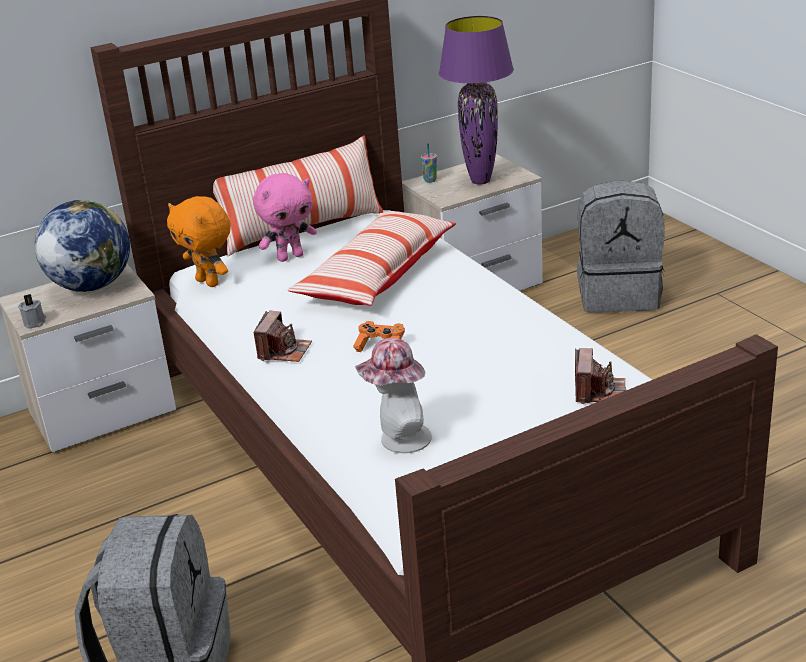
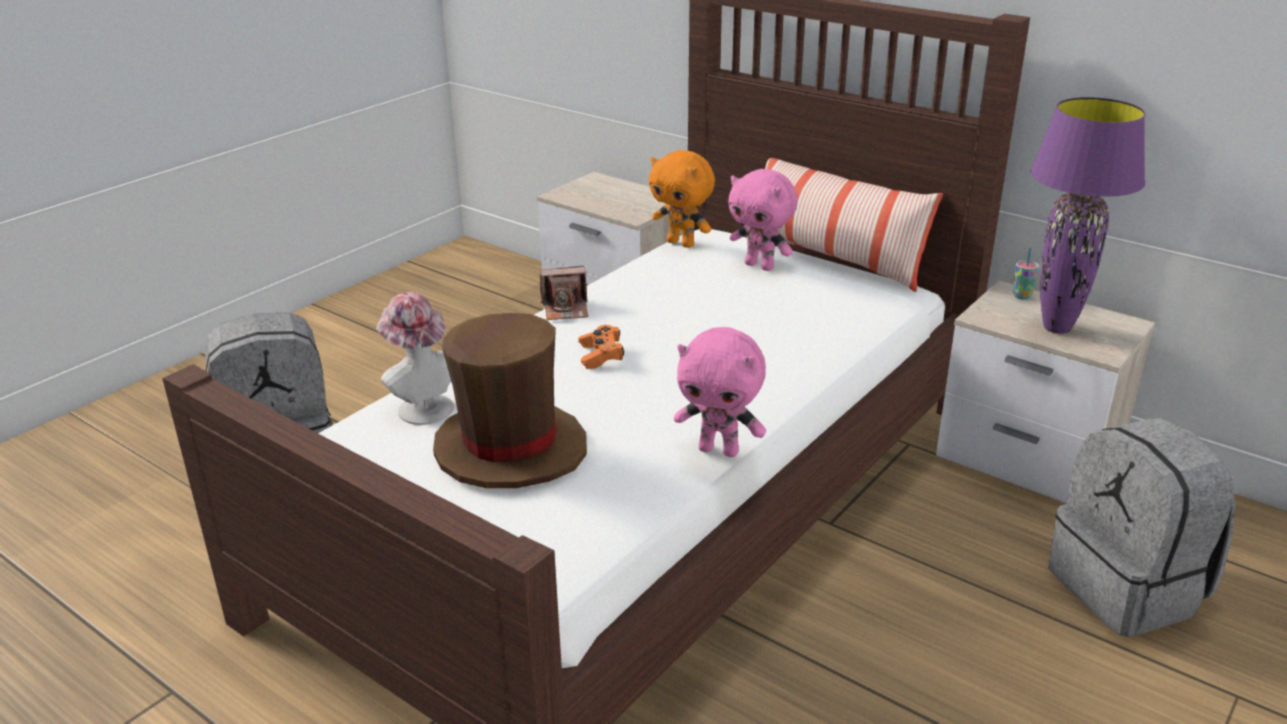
camera: 65 degrees right, 0 degrees up
(35, 322) = (560, 195): grey candle -> none
(91, 286) = (636, 197): globe -> none
(209, 282) = (682, 243): orange plush toy -> orange plush toy turned 75 degrees counterclockwise
(377, 275) = (753, 319): pillow -> none
(496, 403) = (510, 449): none -> brown hat
(549, 321) = (719, 450): none -> pink plush toy
(599, 391) = (563, 515): camera -> none

